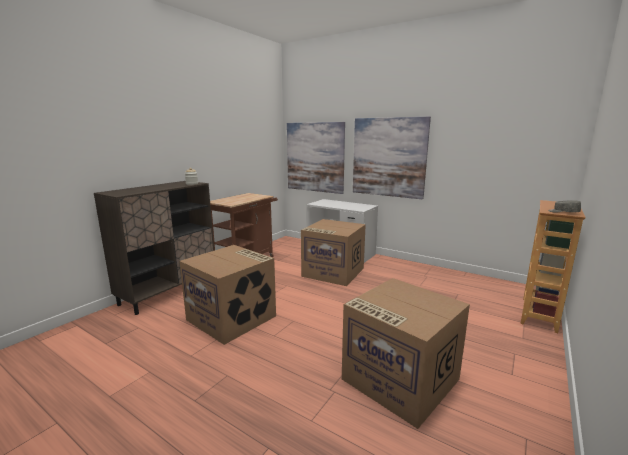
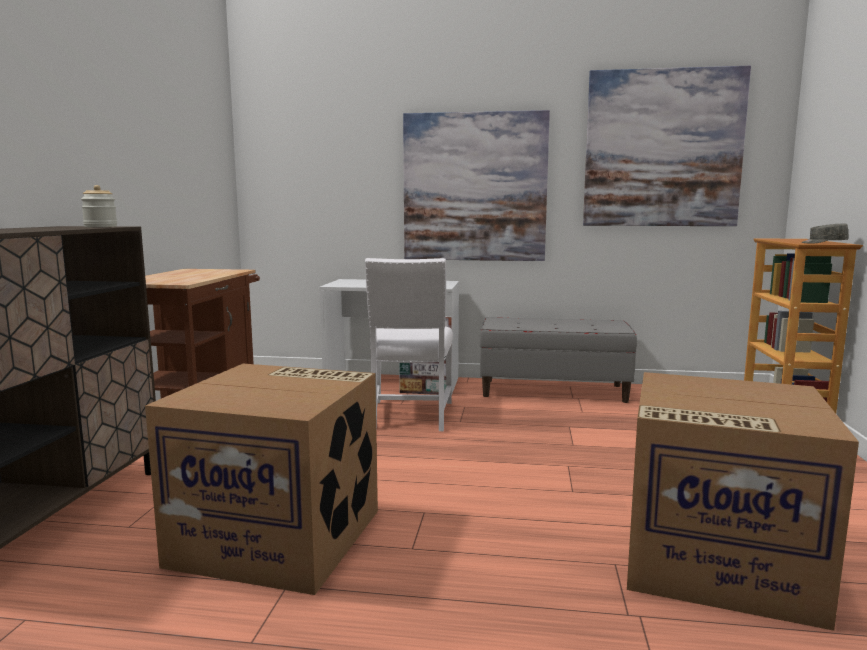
camera: 25 degrees left, 5 degrees down
(315, 157) = (315, 194): picture -> picture (662, 149)
(332, 272) = (410, 416): cardboard box -> white chair
(418, 270) = (553, 390): none -> grey bench

